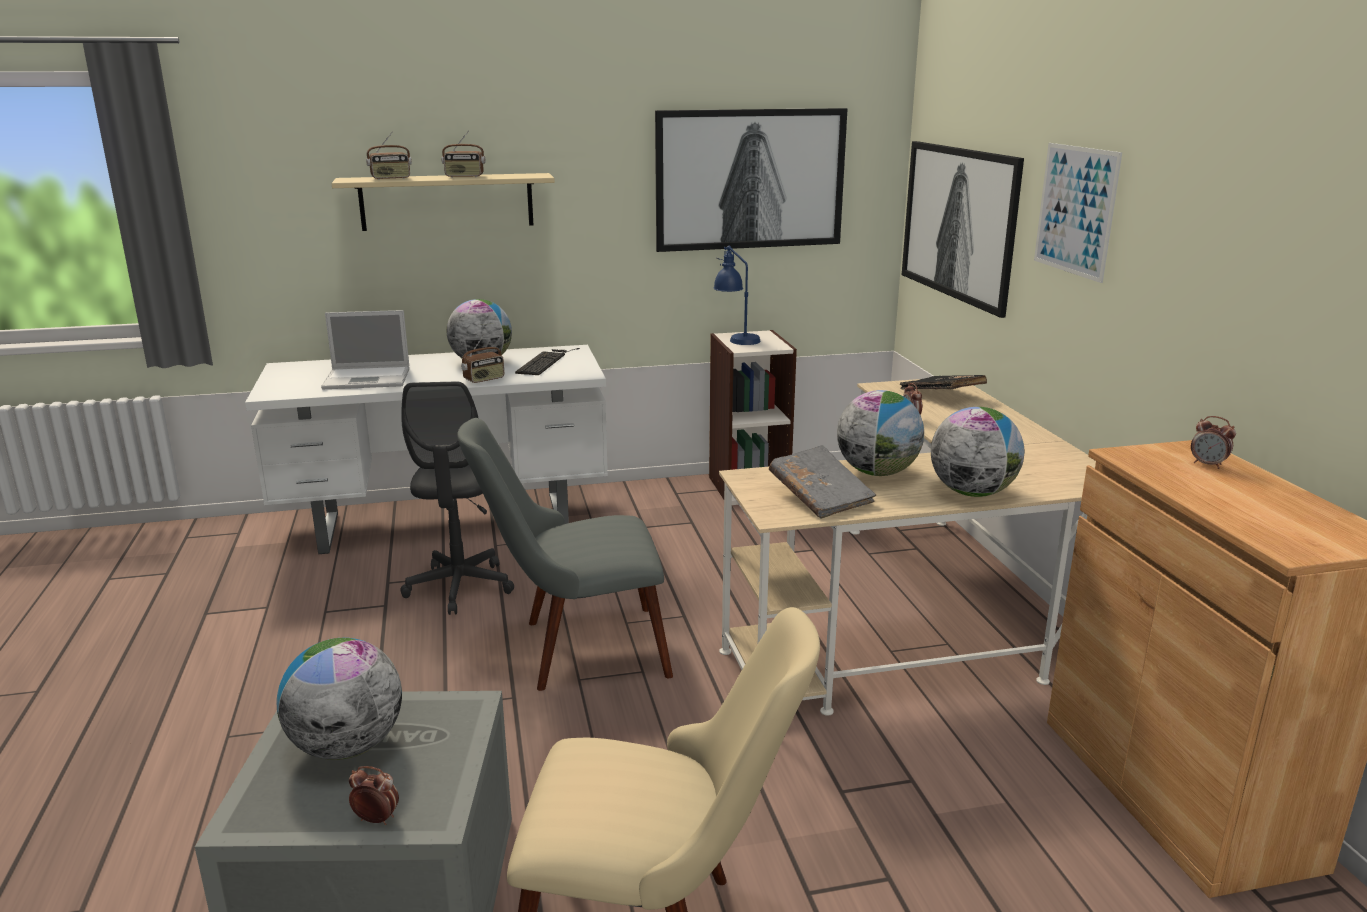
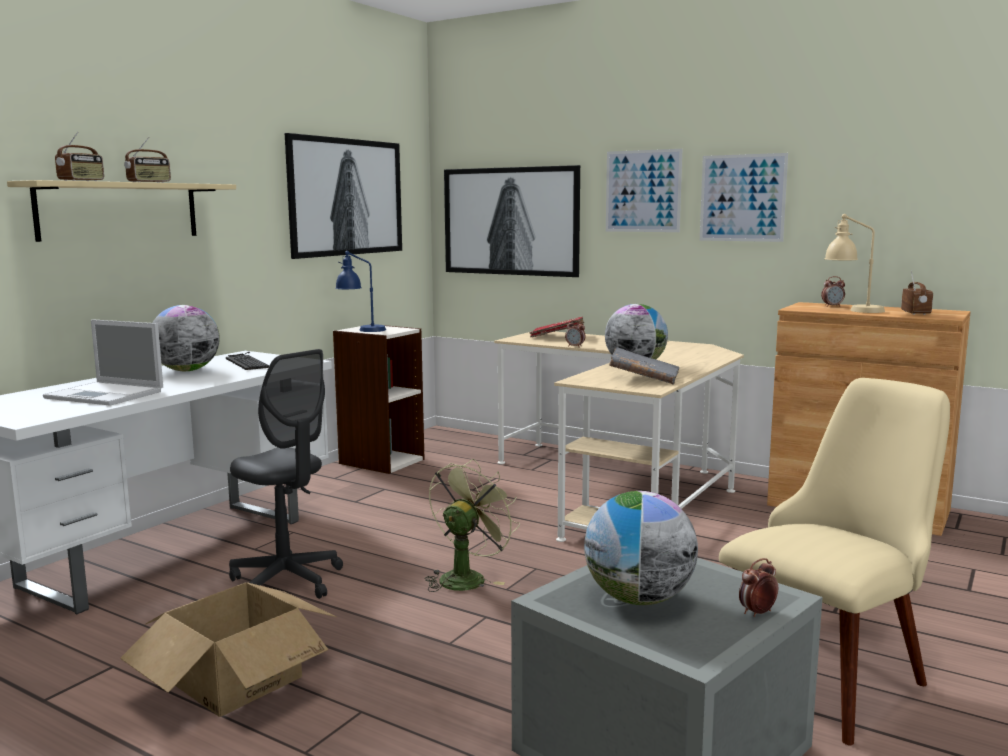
camera: 45 degrees left, 10 degrees down
(296, 656) = (237, 679): none -> cardboard box
(369, 378) = (106, 395): laptop -> laptop turned 75 degrees clockwise
(484, 379) = (229, 376): radio -> radio (916, 313)
(574, 650) = (466, 577): grey chair -> green fan
(941, 395) = (557, 337): black book -> red book
(972, 493) = (700, 362): globe -> none
(1175, 247) = (742, 198): none -> picture
(1194, 484) = (852, 310): none -> beige table lamp

